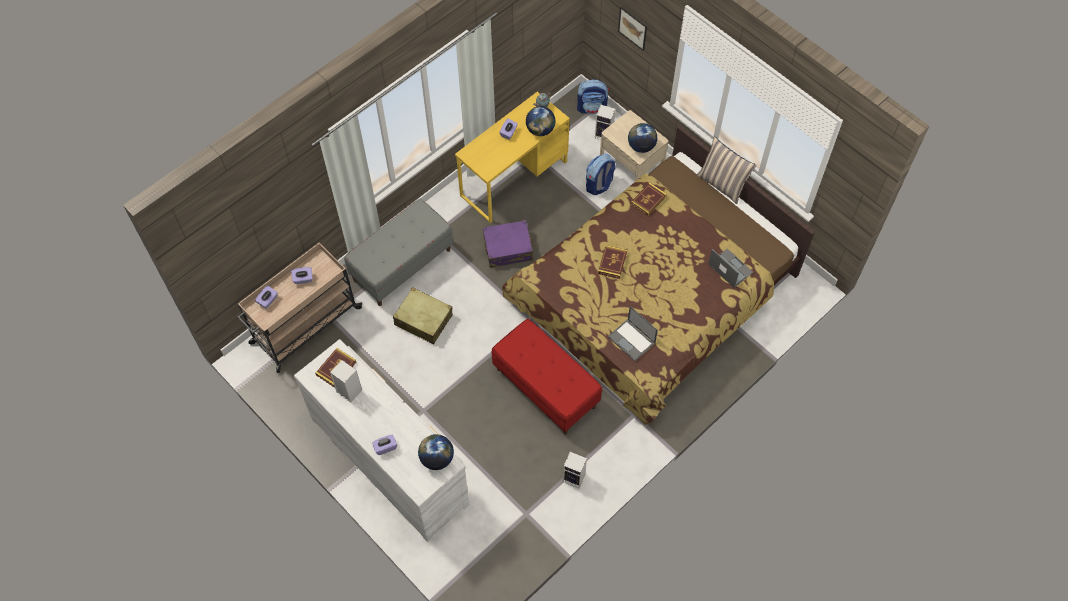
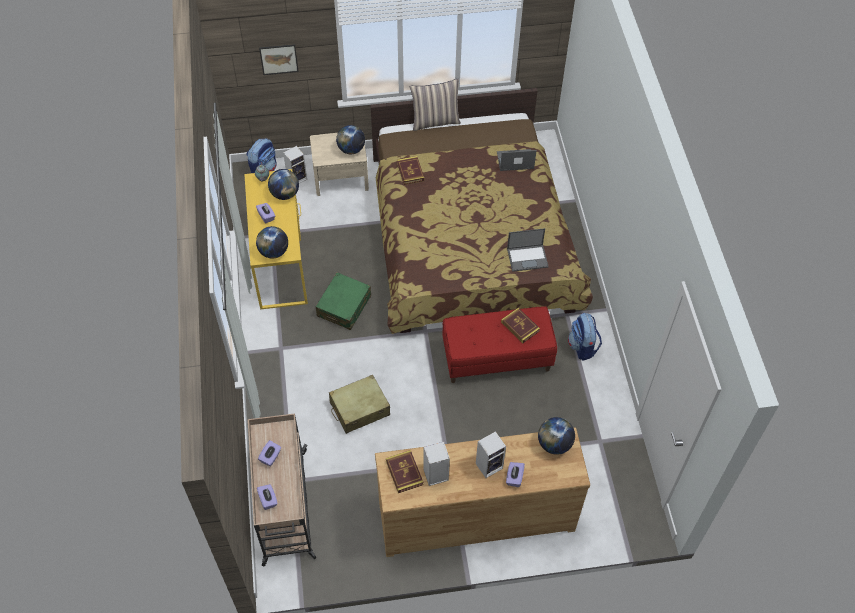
camera: 55 degrees left, 5 degrees down
(390, 460) = (475, 515): white dresser -> brown dresser
(402, 264) = (290, 392): grey bench -> none
(479, 160) = (273, 252): none -> globe
(508, 248) = (344, 306): purple suitcase -> green suitcase
(575, 478) = (592, 387): speaker -> speaker (489, 465)
(599, 185) = (341, 210): backpack -> backpack (582, 347)
(612, 263) = (447, 228): book -> book (520, 326)

